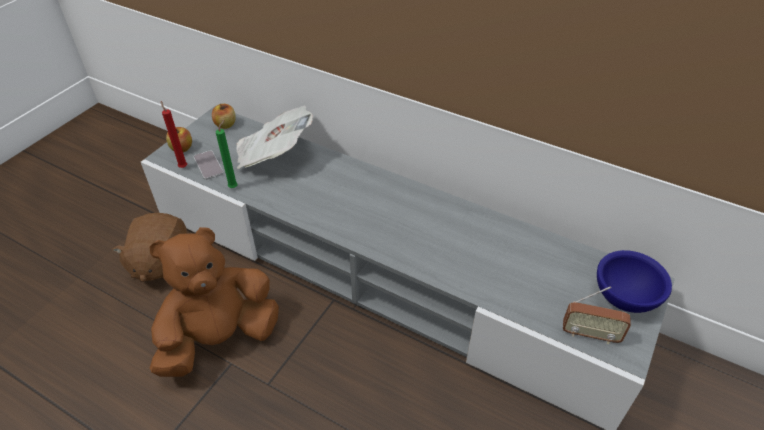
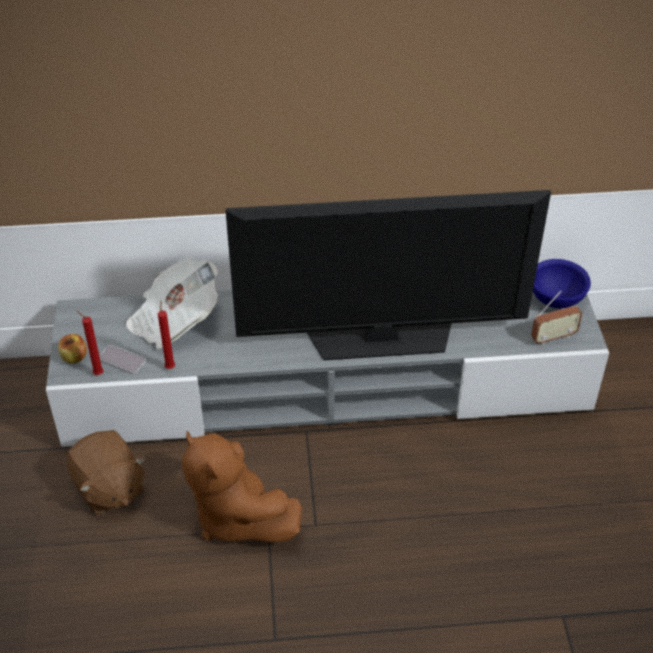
camera: 35 degrees left, 0 degrees up
(219, 338) = (236, 516): brown plush toy -> brown plush toy turned 60 degrees counterclockwise
(225, 125) = (92, 314): apple -> none
(234, 187) = (170, 366): green candle -> red candle
(418, 247) = (381, 337): none -> television

